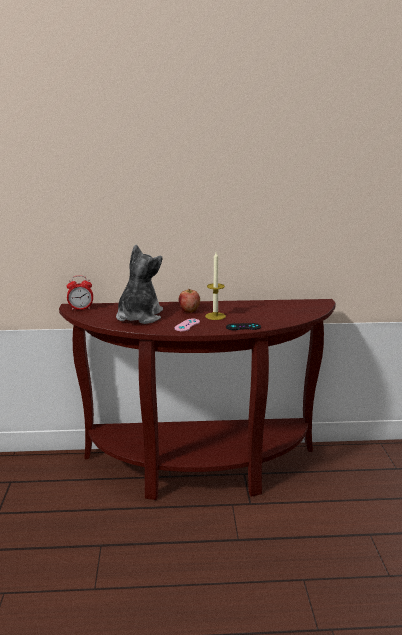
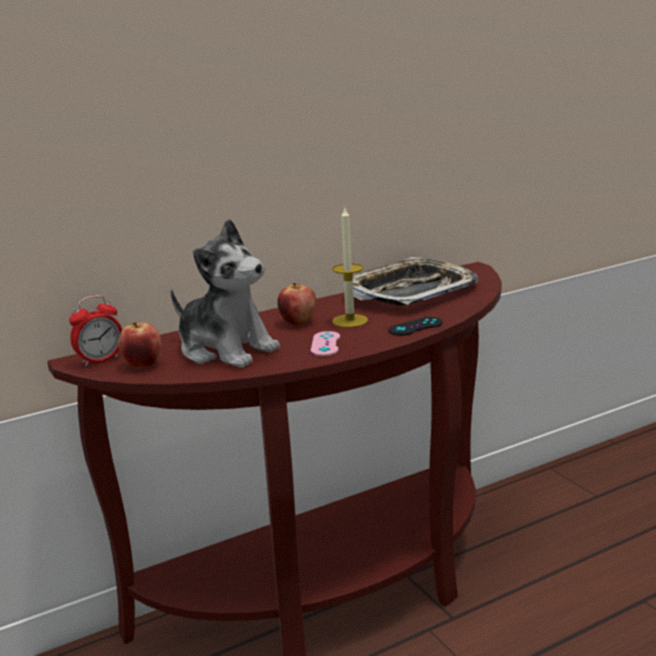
camera: 25 degrees left, 0 degrees up
(95, 315) = (143, 365): none -> apple
(139, 317) = (226, 350): plush toy -> plush toy turned 135 degrees clockwise
(268, 307) = (410, 291): none -> tray

